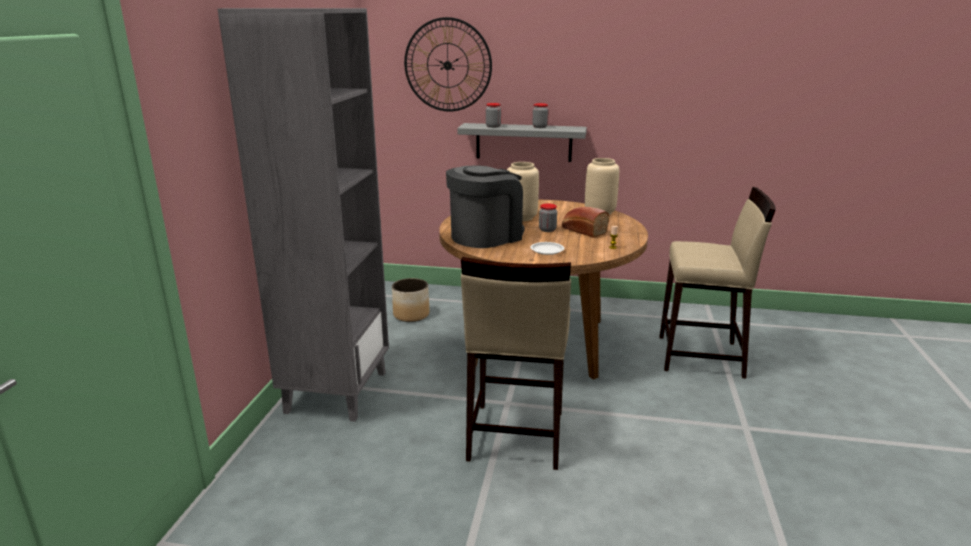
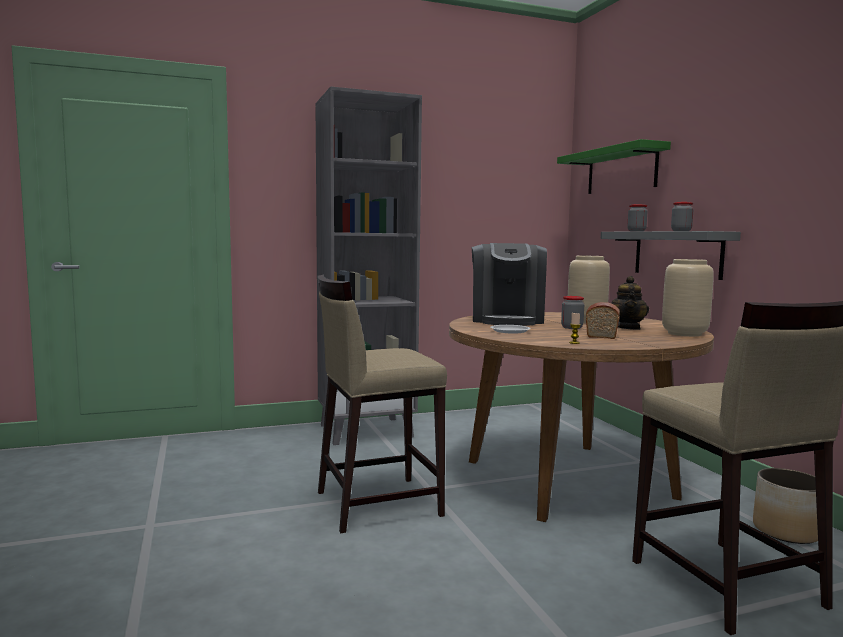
camera: 60 degrees right, 15 degrees down
(411, 315) = (521, 423): planter -> planter (786, 531)
(447, 65) = (621, 170): wall clock -> green shelf
(486, 236) = (507, 320): coffee machine -> coffee machine turned 75 degrees clockwise
(562, 217) = (627, 328): none -> teapot

